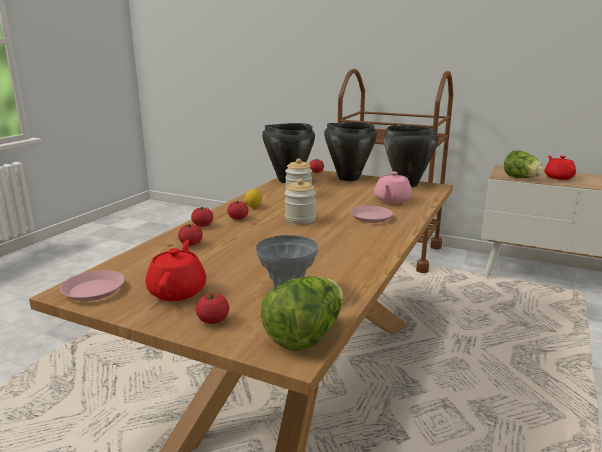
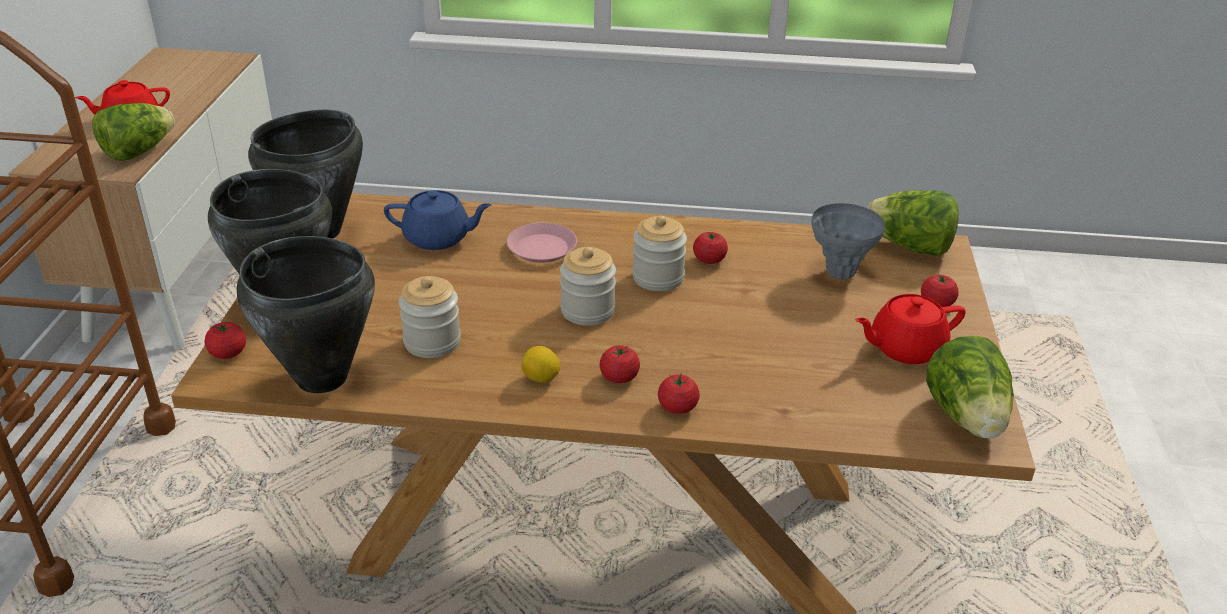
camera: 110 degrees left, 15 degrees up
(94, 290) = (966, 417): pink plate -> lettuce
(191, 244) = (765, 390): tomato -> tomato (709, 260)
(321, 238) = (658, 278): none -> jar
(391, 200) = (438, 238): pink teapot -> blue teapot

